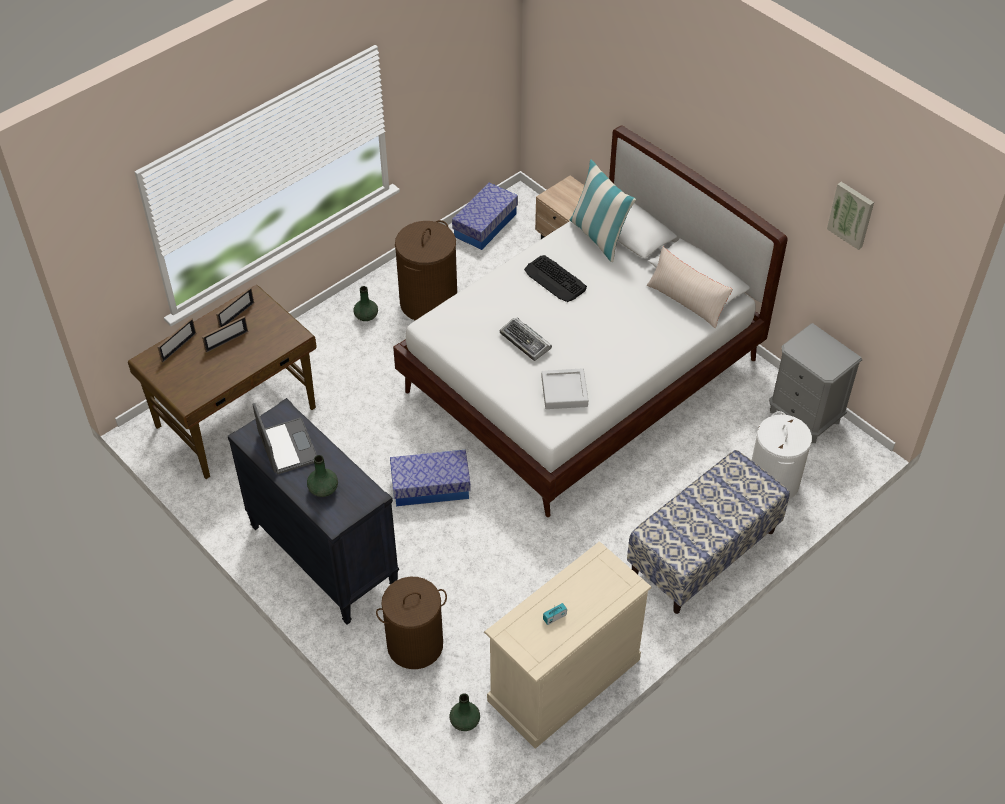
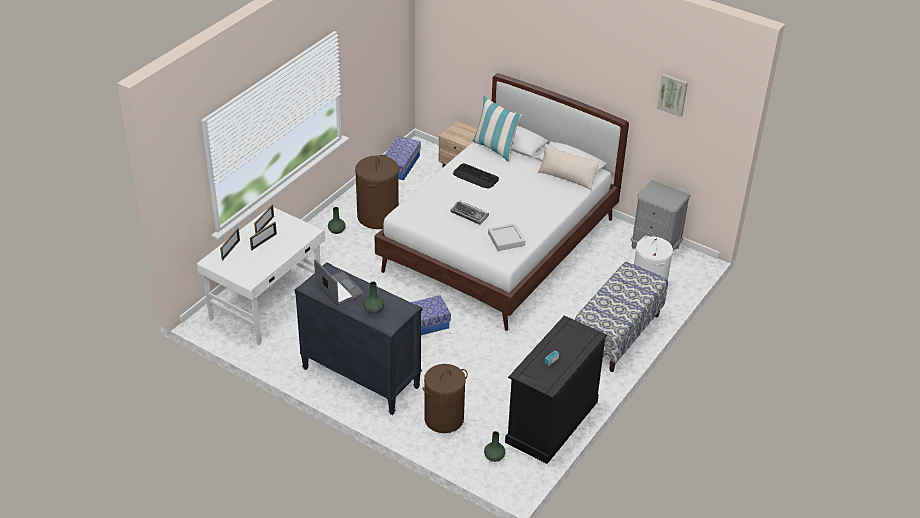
camera: 15 degrees left, 10 degrees down
(237, 418) = (267, 305): brown desk -> white desk
(563, 680) = (551, 421): beige dresser -> black dresser

